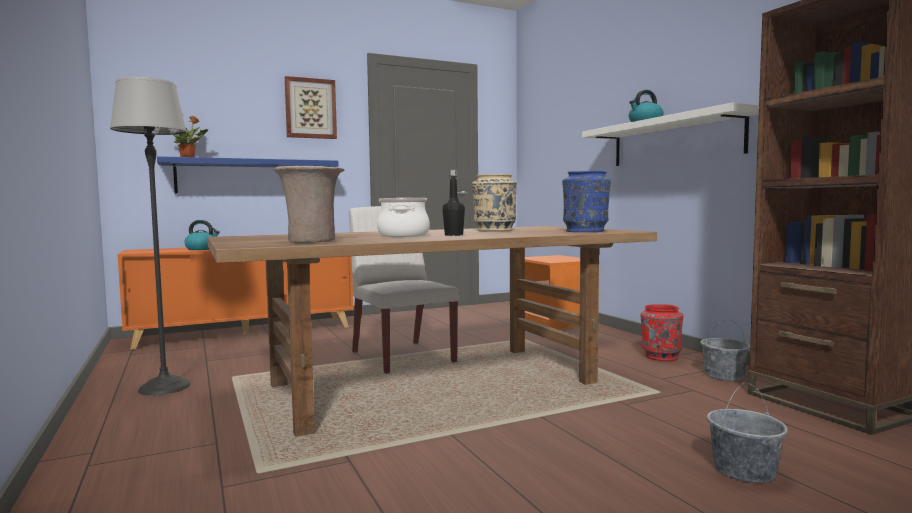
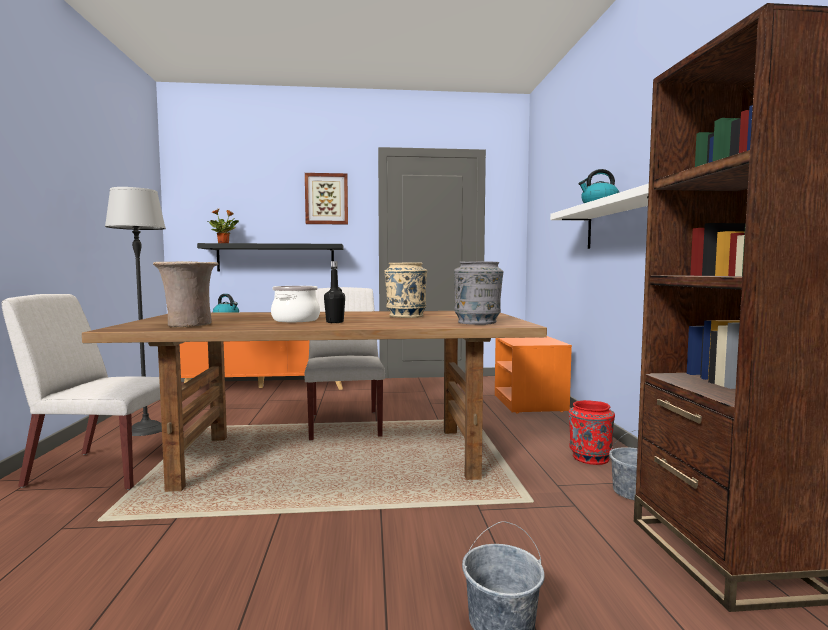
camera: 20 degrees right, 0 degrees up
(177, 430) = (103, 470): none -> white chair
(250, 177) = (276, 258): blue shelf -> black shelf
(586, 231) = (478, 322): blue vase -> grey vase

